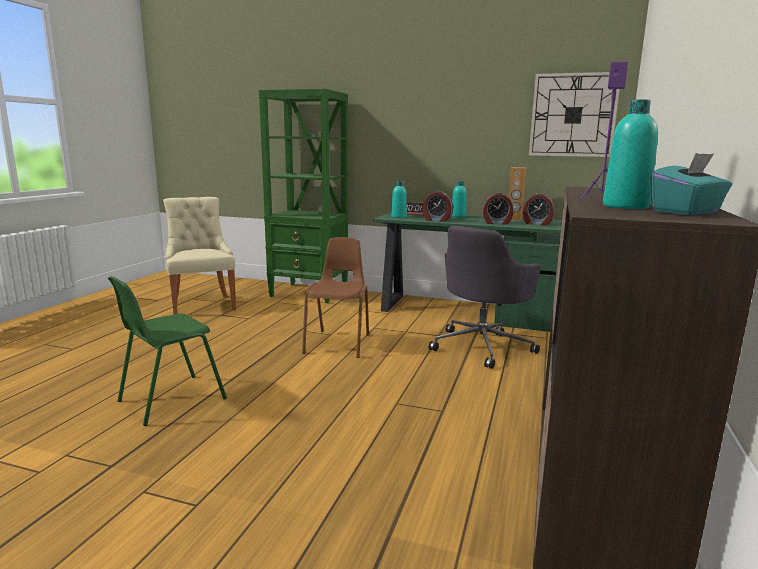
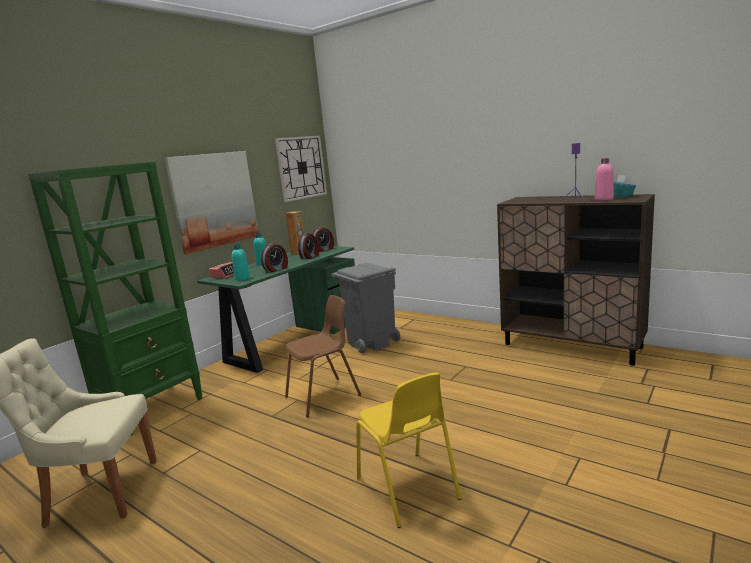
camera: 70 degrees left, 0 degrees up
(170, 400) = (408, 489): green chair -> yellow chair
(339, 343) = (324, 396): brown chair -> brown chair turned 120 degrees clockwise
(432, 137) = (214, 200): none -> picture
(482, 346) = (371, 342): grey office chair -> grey trash can
(625, 206) = (604, 199): turquoise bottle -> pink bottle

